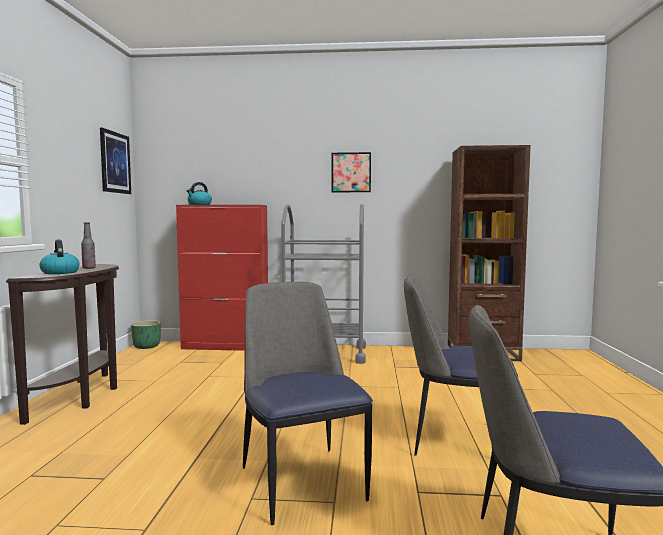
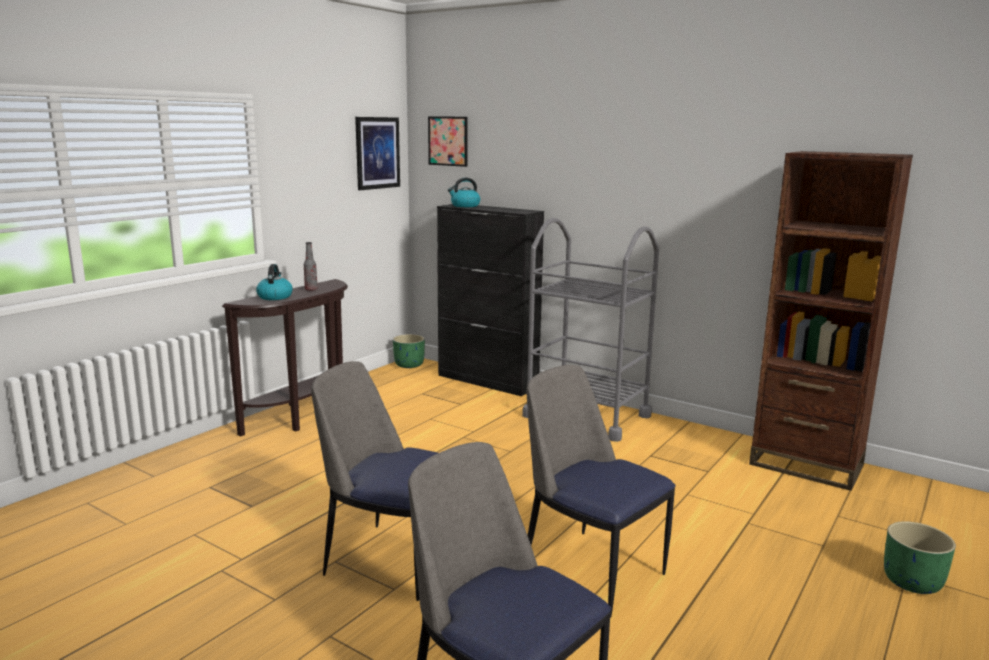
camera: 30 degrees right, 10 degrees up
(226, 346) = (488, 381): red cabinet -> black cabinet
(302, 480) = (390, 560): chair -> chair turned 75 degrees counterclockwise
(351, 172) = (652, 173): picture -> picture (448, 141)
(615, 396) = (911, 582): none -> green planter

